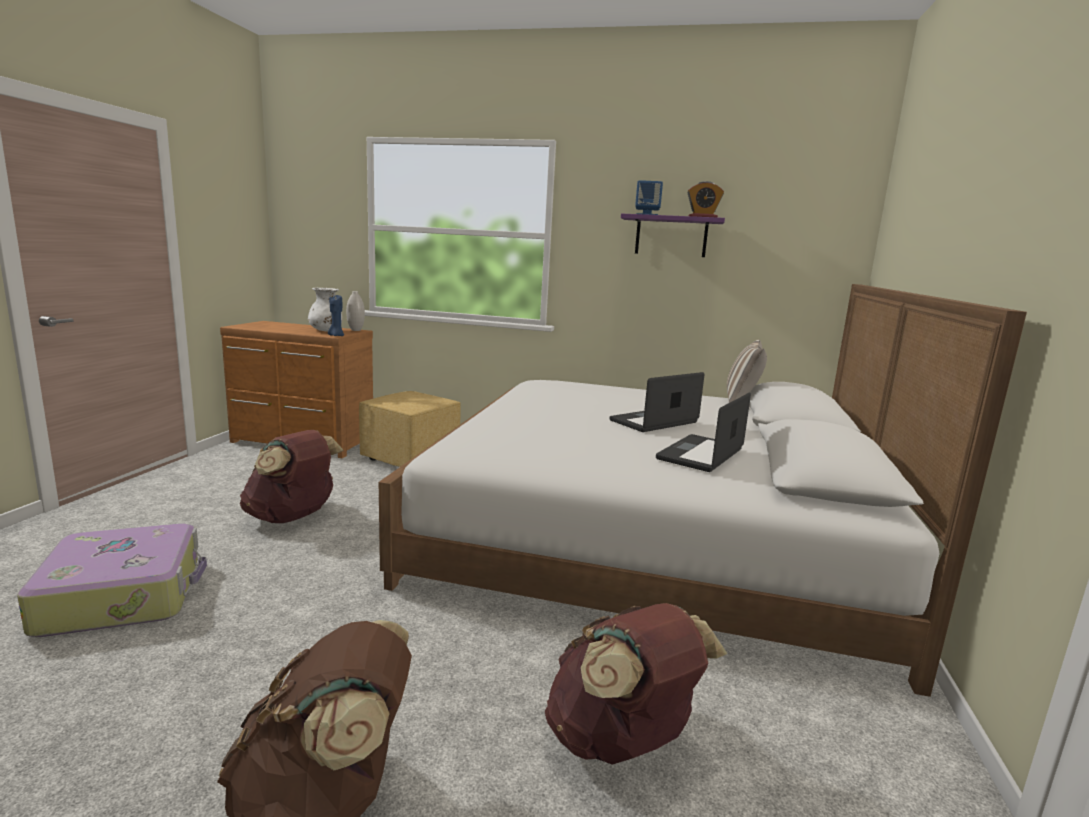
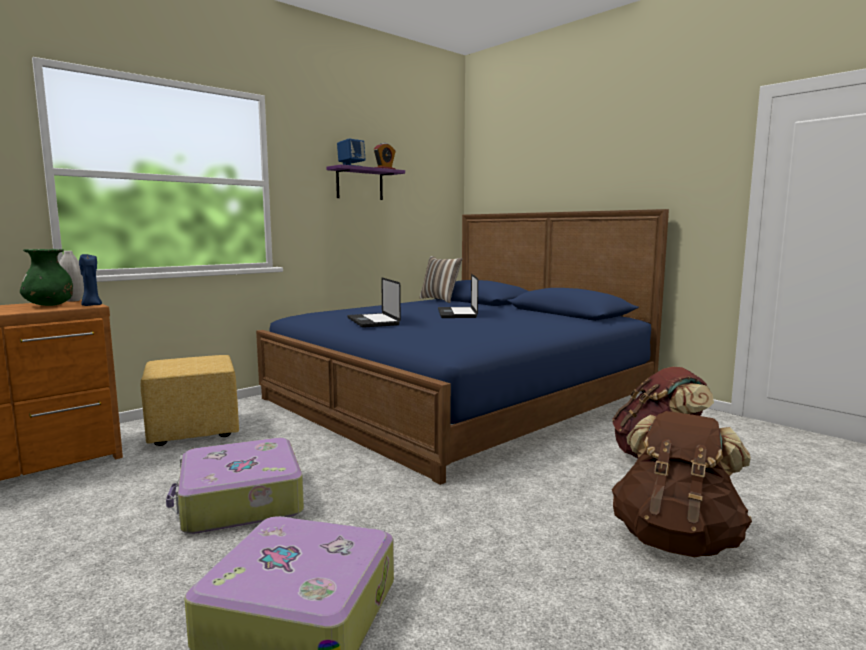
camera: 55 degrees left, 5 degrees down
(292, 517) = (240, 501): brown backpack -> suitcase
(326, 331) = (49, 305): white vase -> green vase
(649, 533) = (458, 398): white bed -> blue bed
(700, 454) = (529, 318): laptop -> laptop (373, 321)

